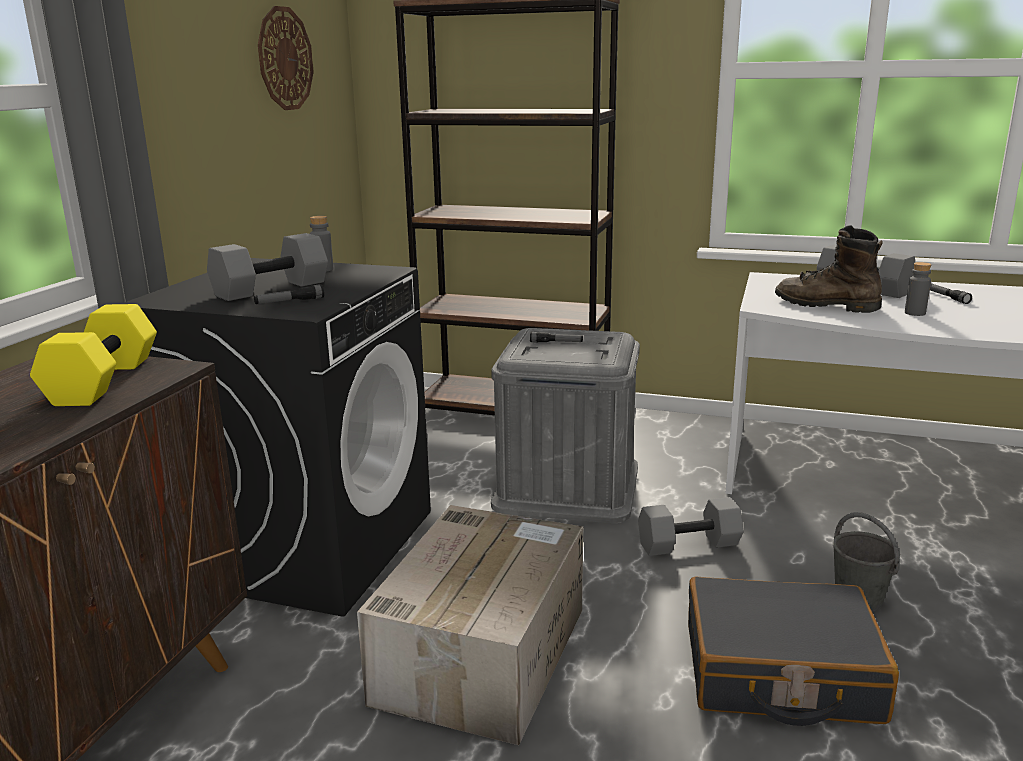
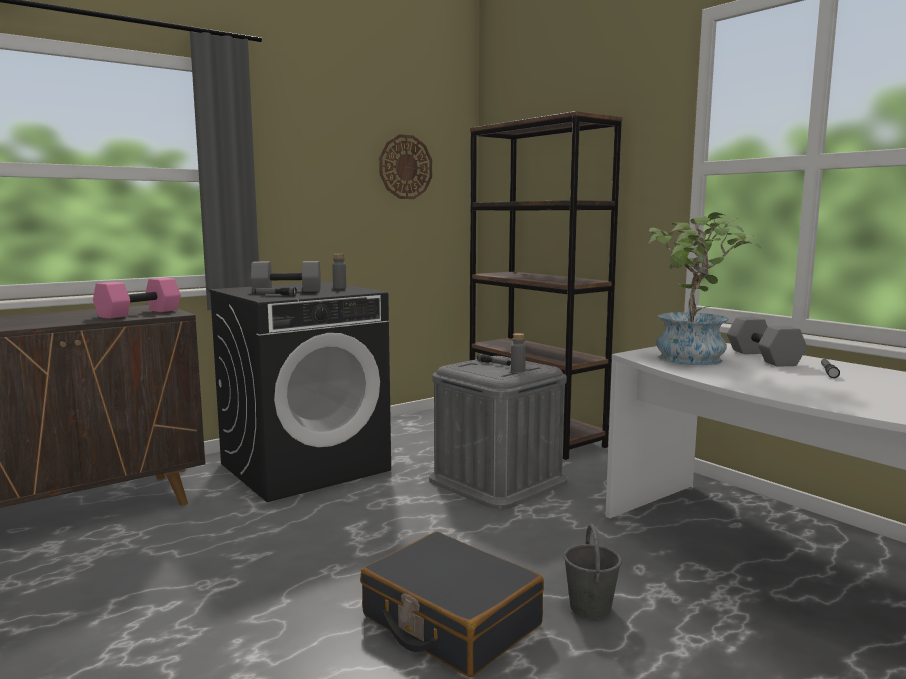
camera: 35 degrees right, 10 degrees down
(101, 380) = (139, 313): yellow dumbbell -> pink dumbbell
(482, 652) = (302, 542): cardboard box -> none
(689, 543) = (522, 534): grey dumbbell -> none
(825, 305) = (691, 360): brown boot -> potted plant
(915, 313) = (757, 375): grey bottle -> grey bottle (518, 370)

